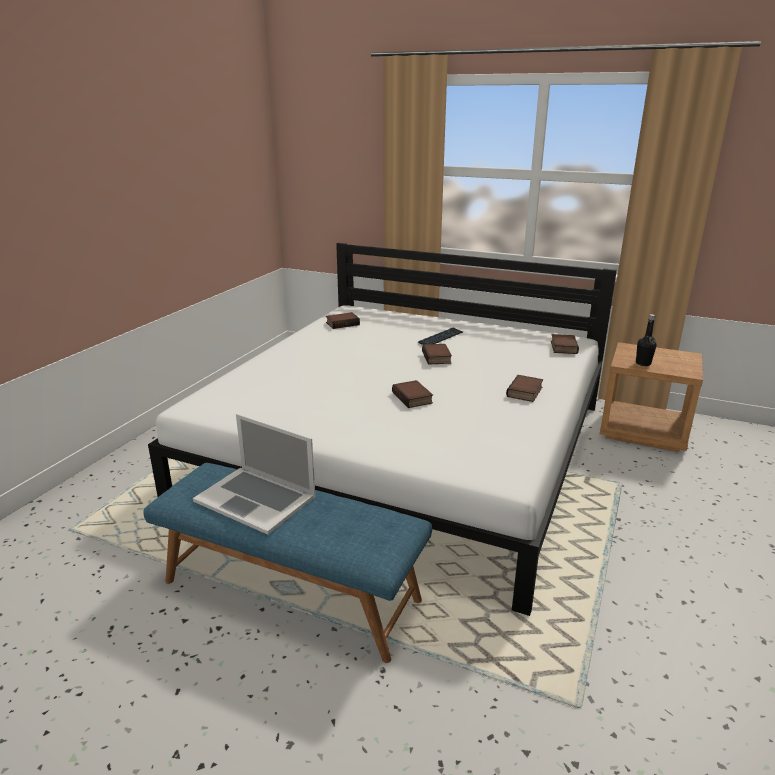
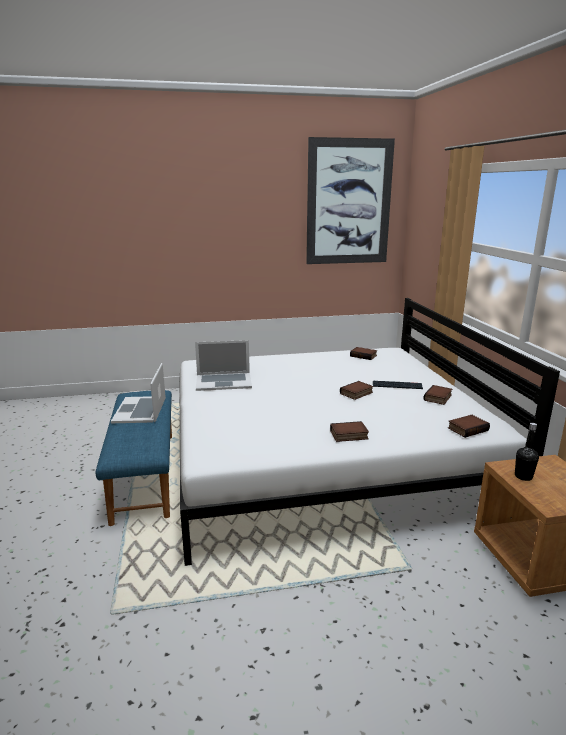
camera: 55 degrees right, 5 degrees down
(223, 125) = (349, 202): none -> picture
(293, 409) = (223, 381): none -> laptop
(413, 398) = (283, 404): book -> book (438, 398)

